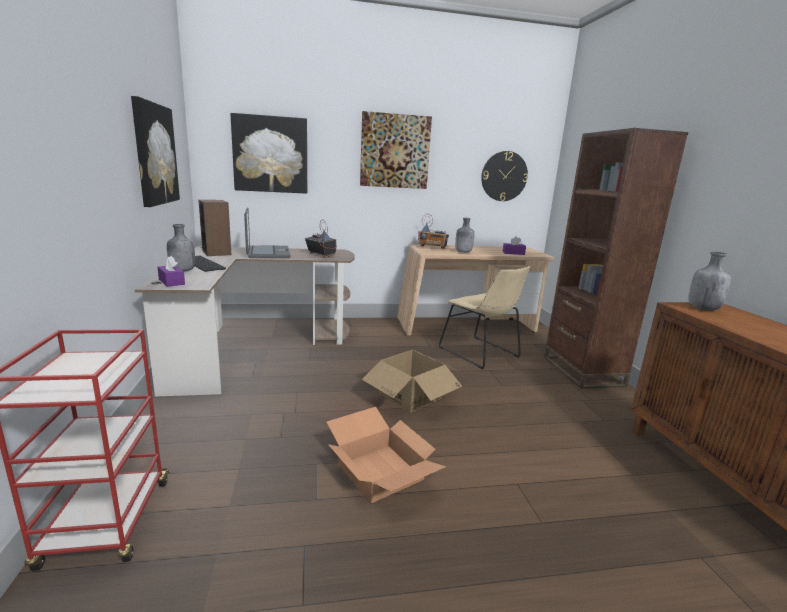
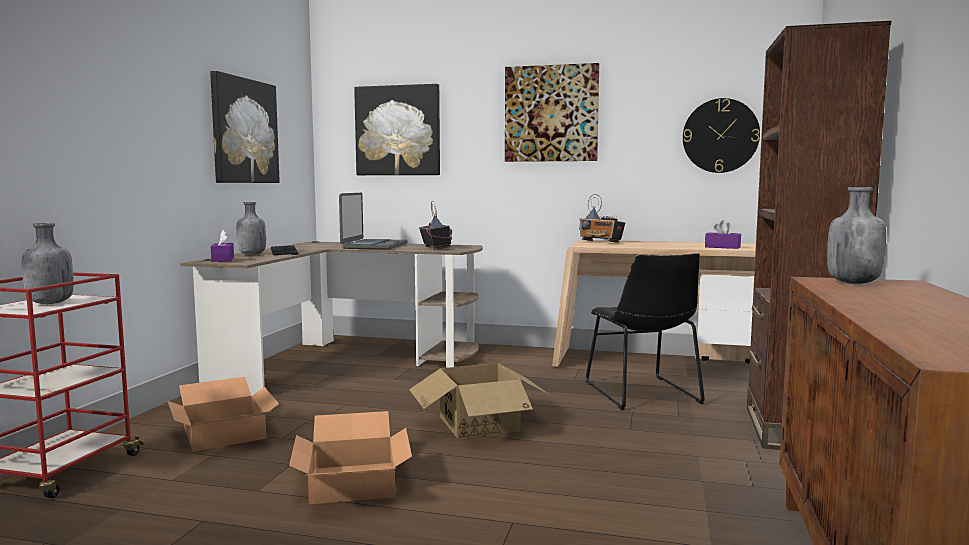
camera: 25 degrees right, 10 degrees down
(217, 252) = (318, 245): speaker -> none
(224, 441) = (222, 433): none -> cardboard box
(463, 252) = (637, 245): grey bottle -> grey bottle (49, 303)
(481, 353) = (644, 394): beige chair -> black chair

